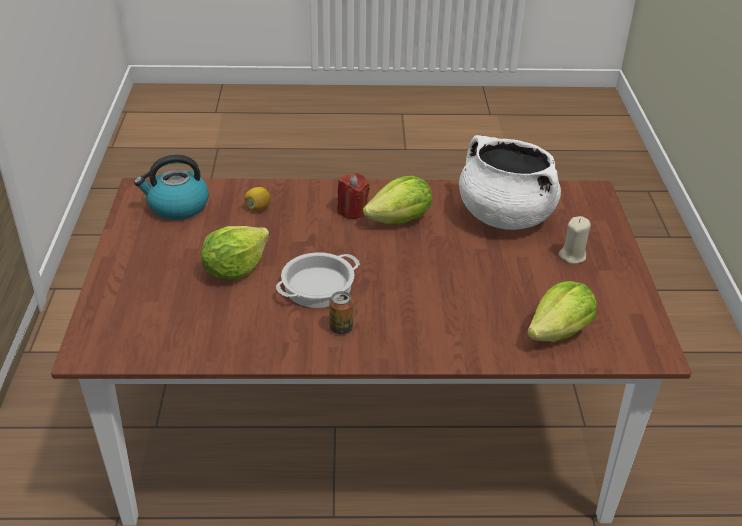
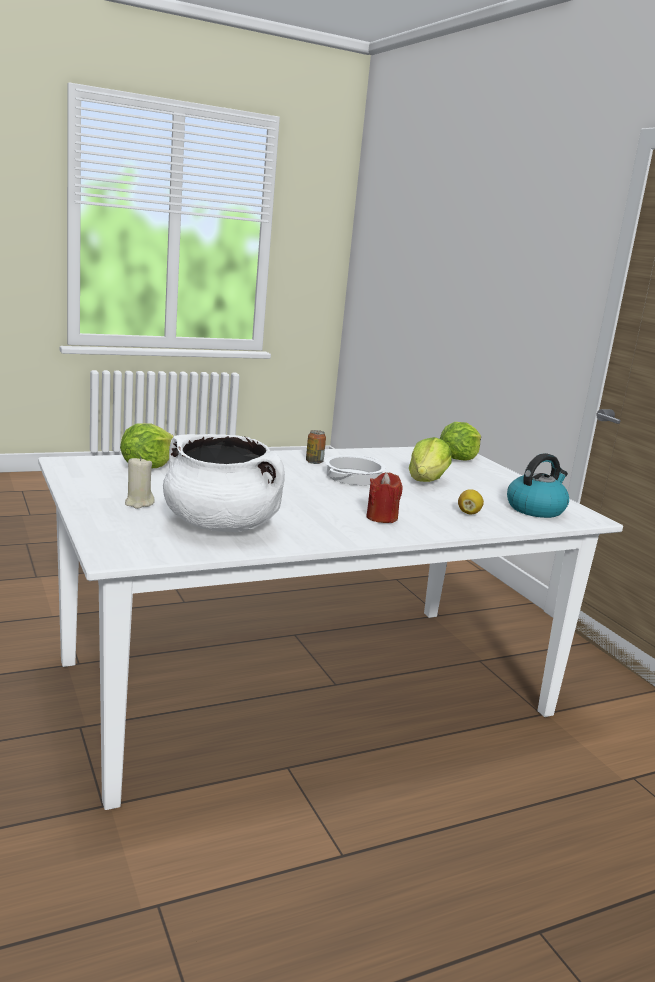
camera: 155 degrees right, 20 degrees down
(366, 428) = (306, 687): brown dining table -> white dining table
(400, 220) = (328, 514): lettuce -> lettuce (458, 458)

